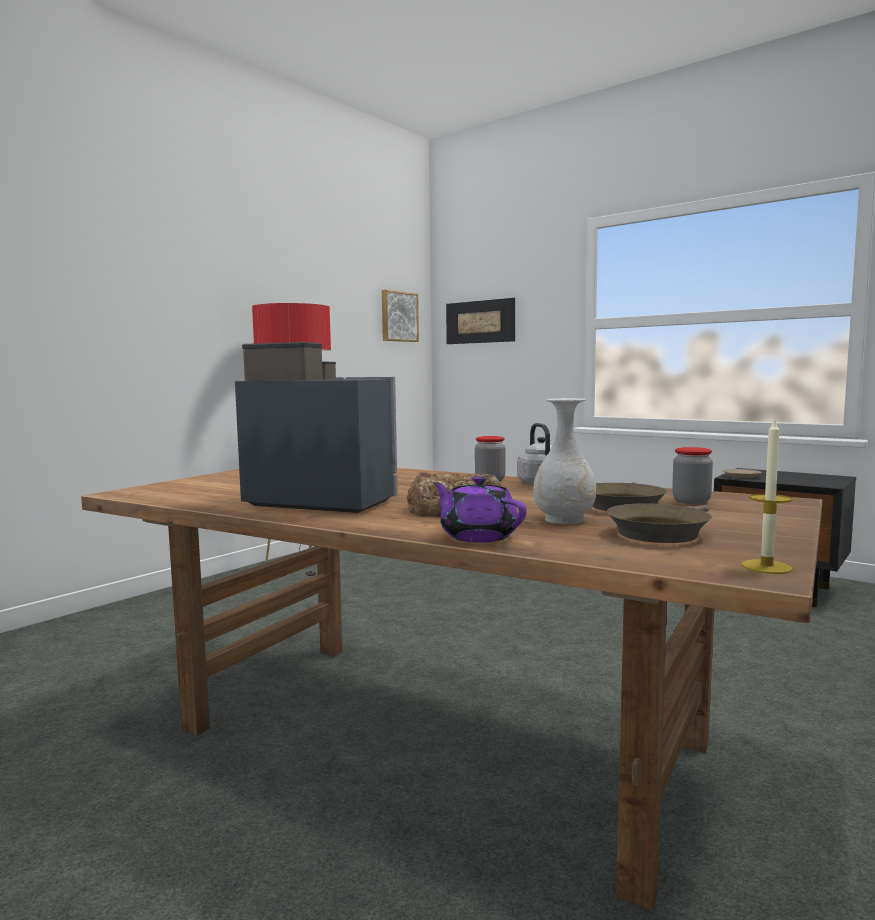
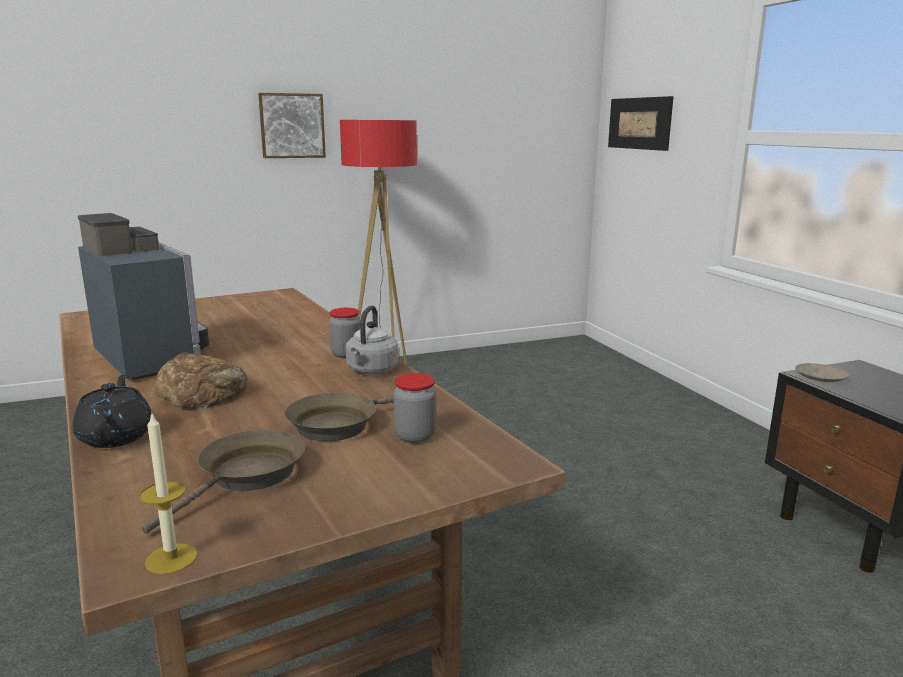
camera: 30 degrees right, 10 degrees up
(398, 316) = (549, 116): picture -> picture (292, 126)
(477, 536) = (117, 436): purple teapot -> black teapot
(564, 520) = (231, 433): white vase -> none
(661, 532) = (247, 476): brown frying pan -> brown frying pan turned 135 degrees clockwise

